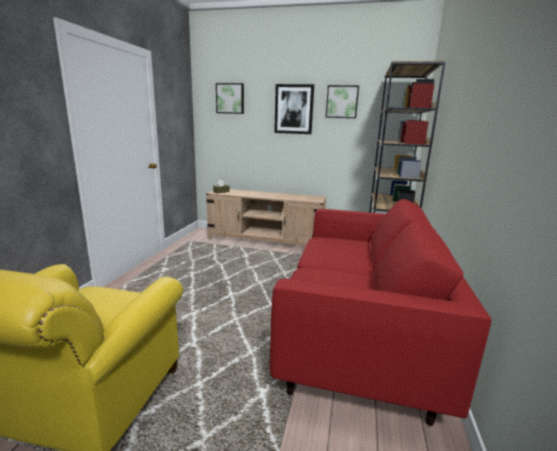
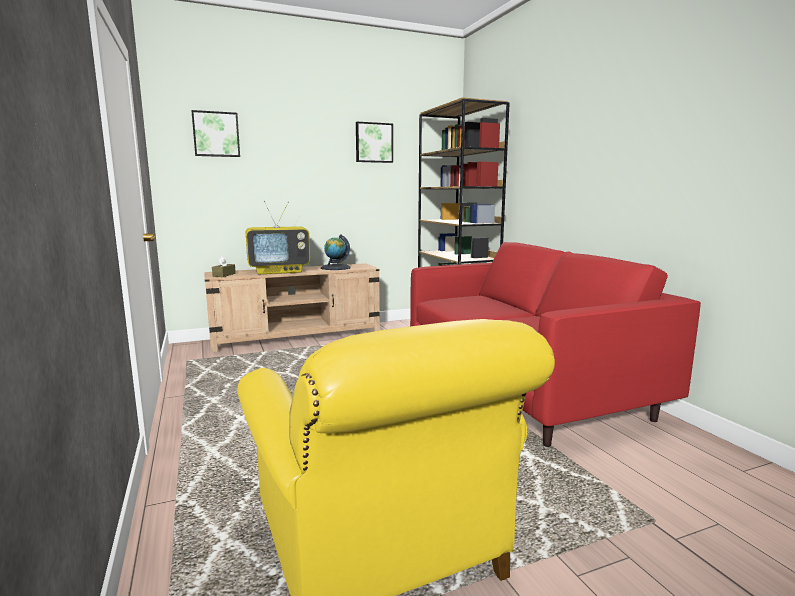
camera: 35 degrees left, 5 degrees down
(256, 194) = (279, 271): none -> television
(294, 109) = (314, 151): picture -> none
(295, 197) = (335, 267): none -> globe

